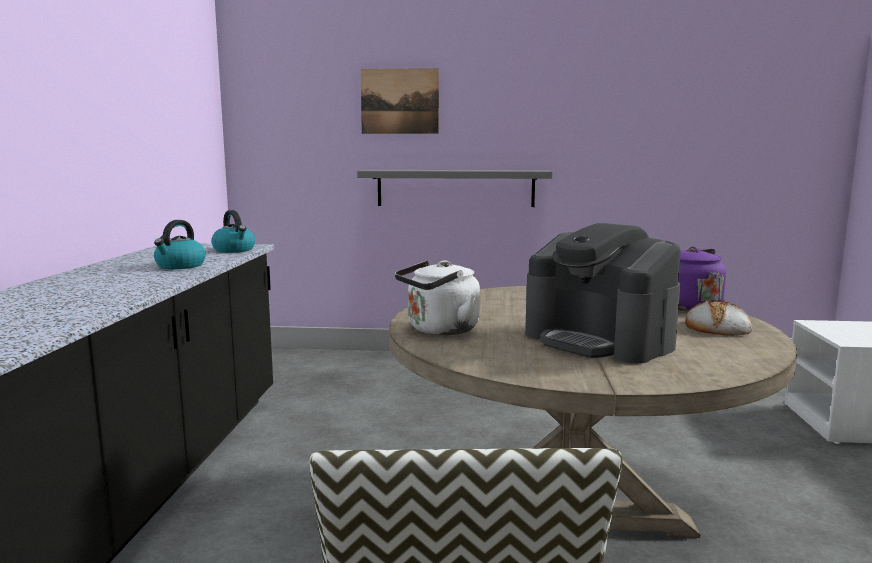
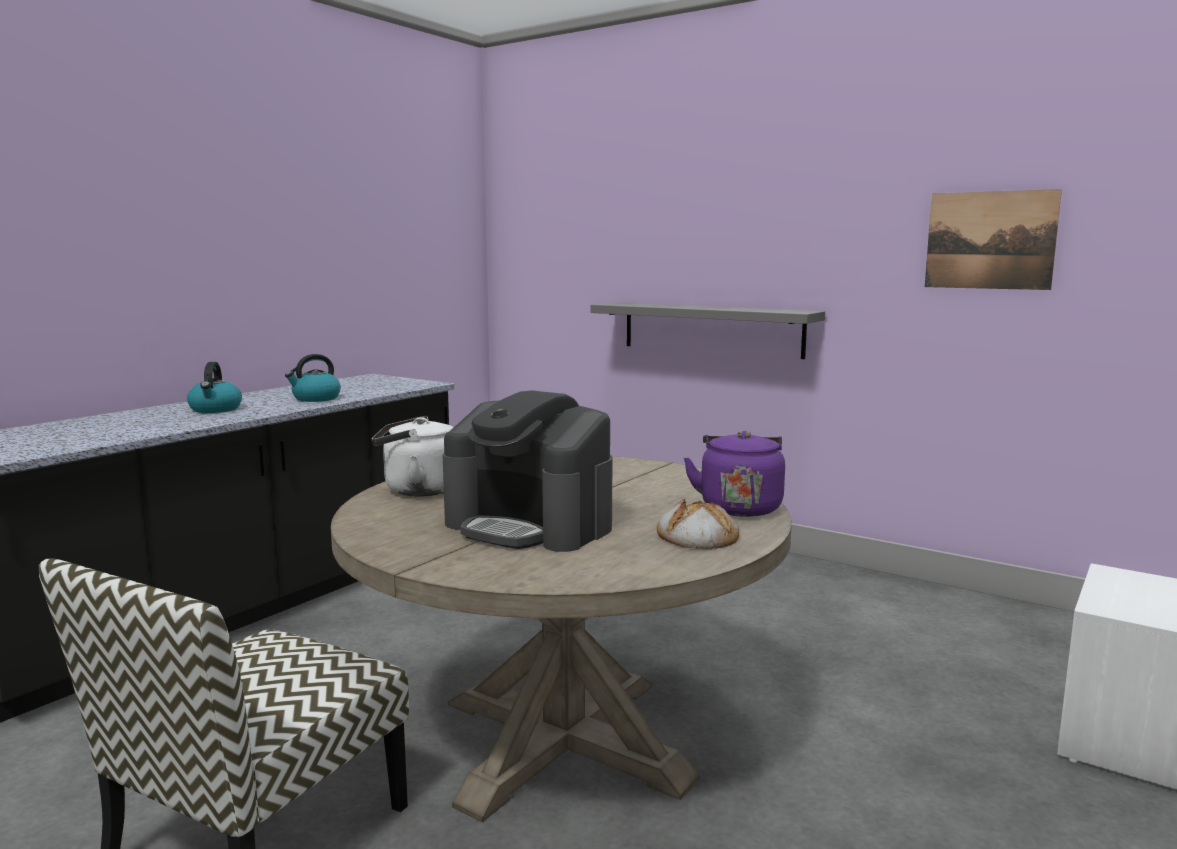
camera: 30 degrees right, 0 degrees up
(234, 250) = (401, 386): kettle -> kettle (215, 409)
(399, 101) = (652, 222): picture -> picture (990, 240)
(600, 340) = (530, 525): coffee machine -> coffee machine turned 45 degrees counterclockwise

